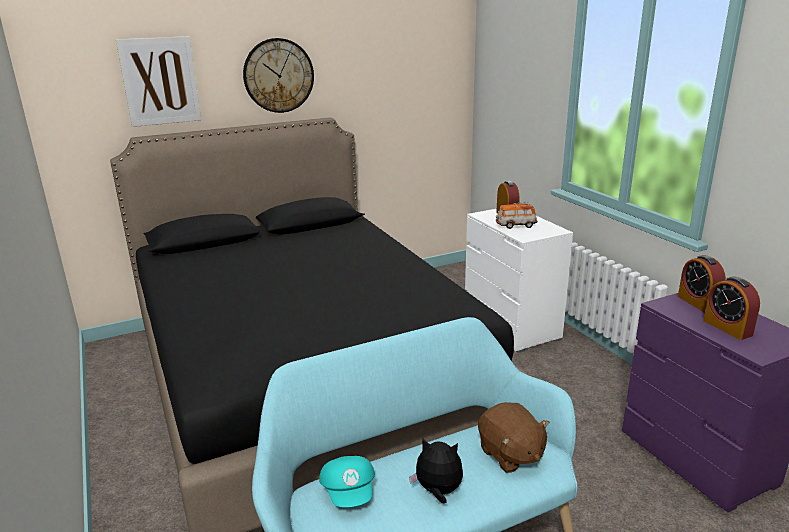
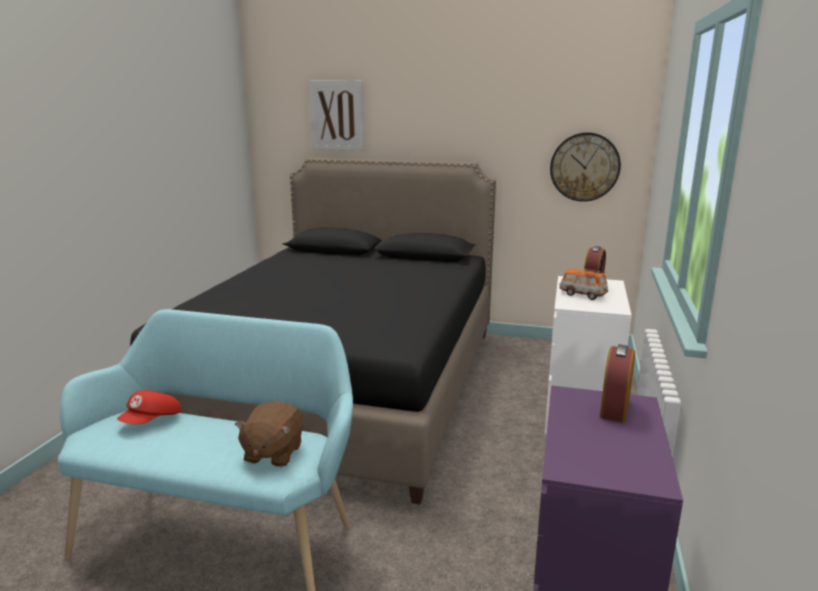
camera: 40 degrees right, 5 degrees down
(278, 75) = (433, 119): wall clock -> wall clock (584, 167)
(349, 492) = (152, 421): turquoise cap -> red cap
(438, 491) = (188, 446): plush toy -> none
(727, 328) = (591, 437): alarm clock -> none

